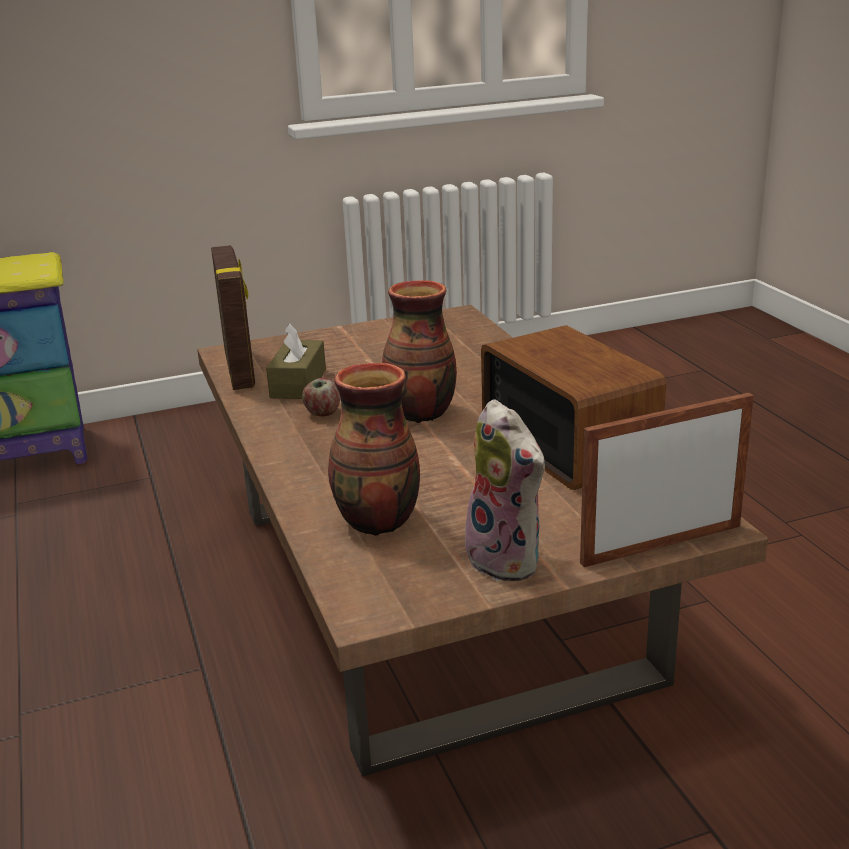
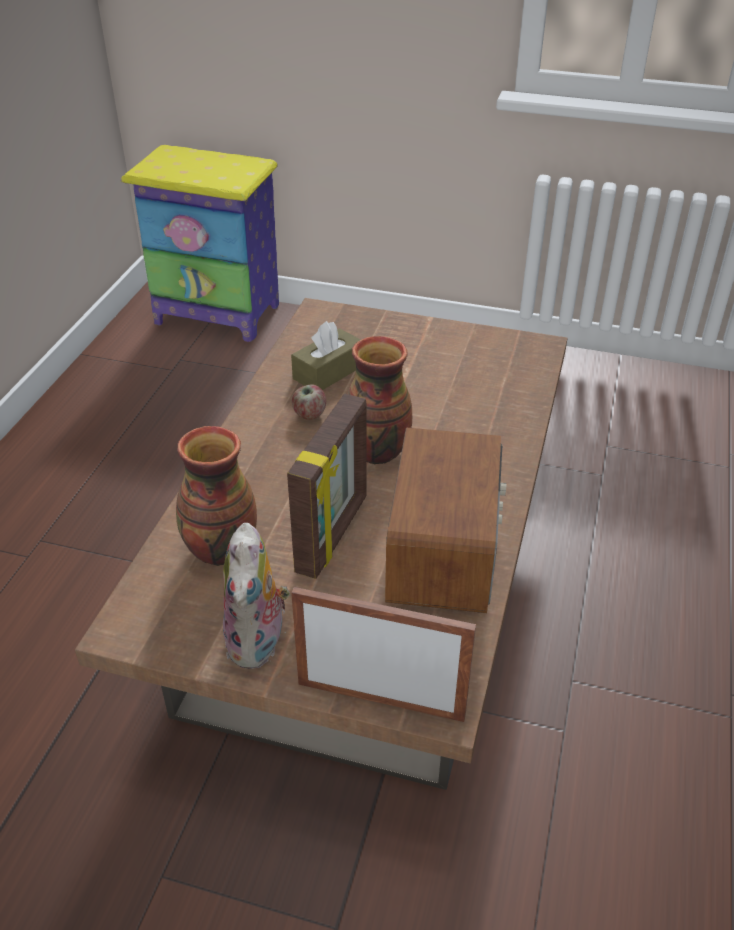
camera: 35 degrees right, 15 degrees up
(241, 369) = (307, 336): picture frame -> picture frame (334, 534)

